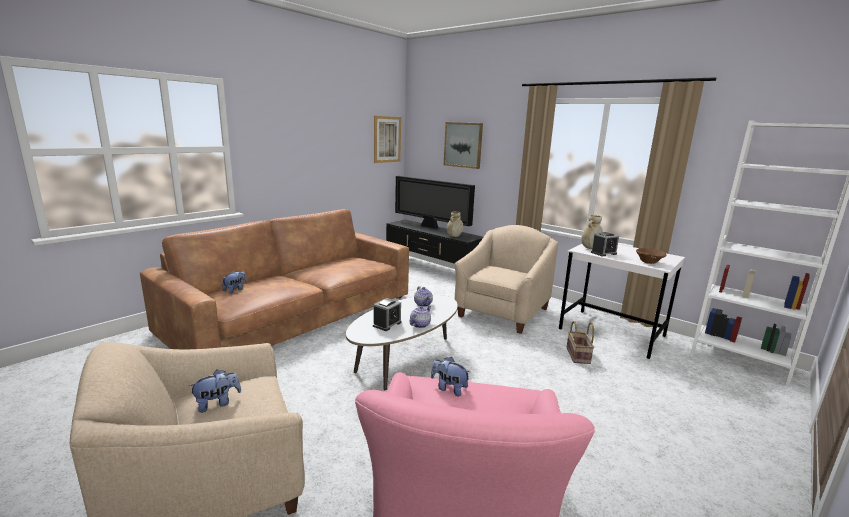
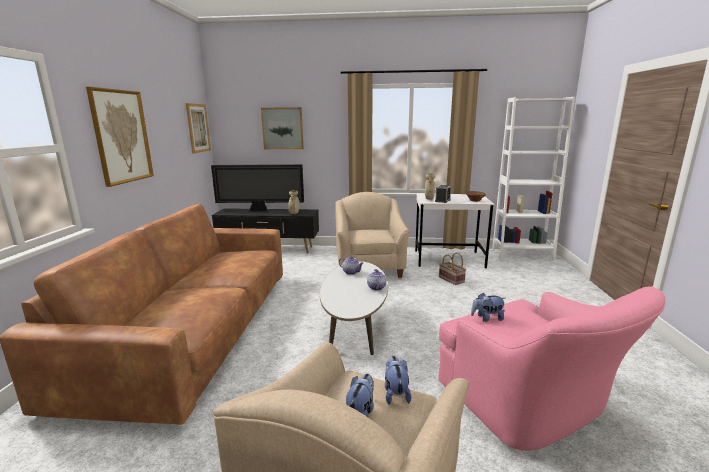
camera: 35 degrees left, 0 degrees up
(235, 290) = (151, 317): plush toy -> plush toy (395, 393)
(289, 143) = (121, 136): none -> picture
(387, 324) = (352, 296): alarm clock -> none

